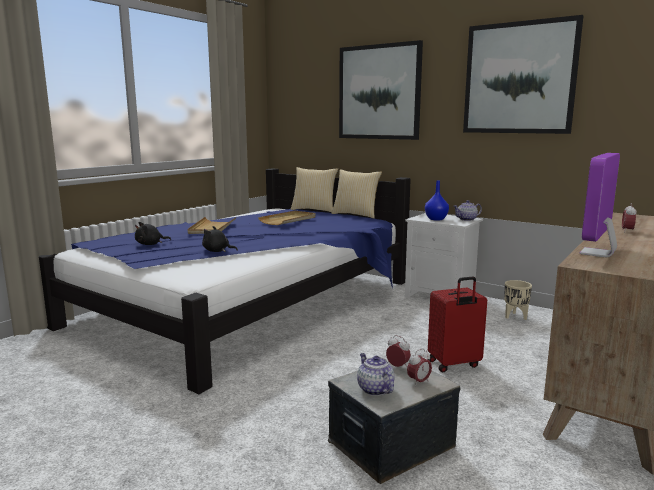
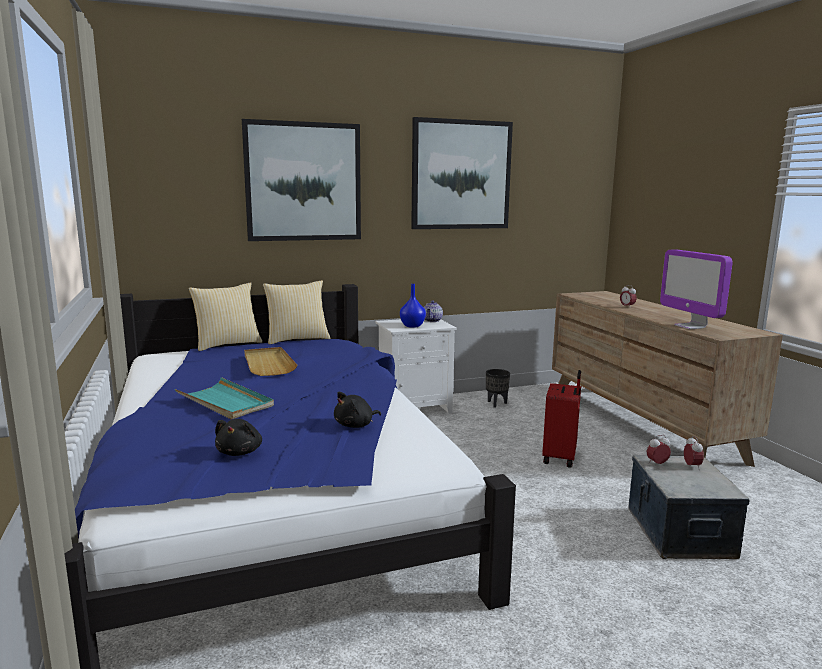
camera: 55 degrees left, 0 degrees up
(212, 228) = (225, 402): beige tray -> turquoise tray
(374, 389) = (698, 485): teapot -> none
(515, 317) = (496, 404): beige planter -> black planter

